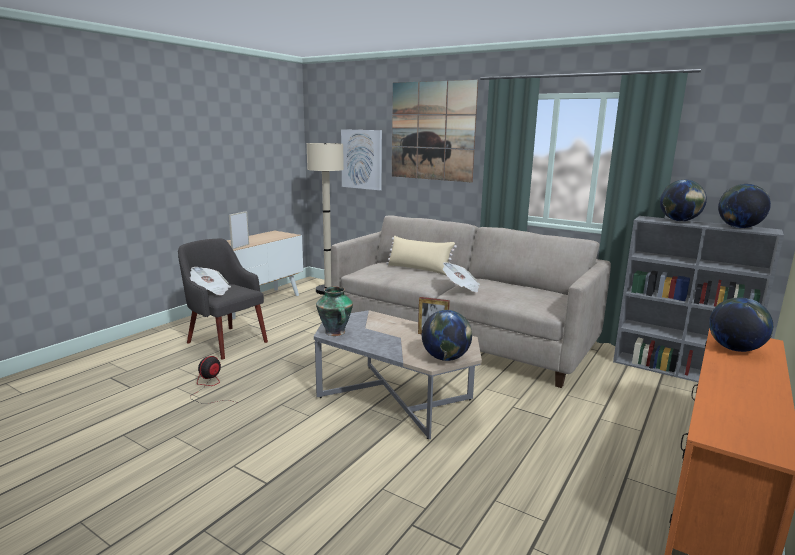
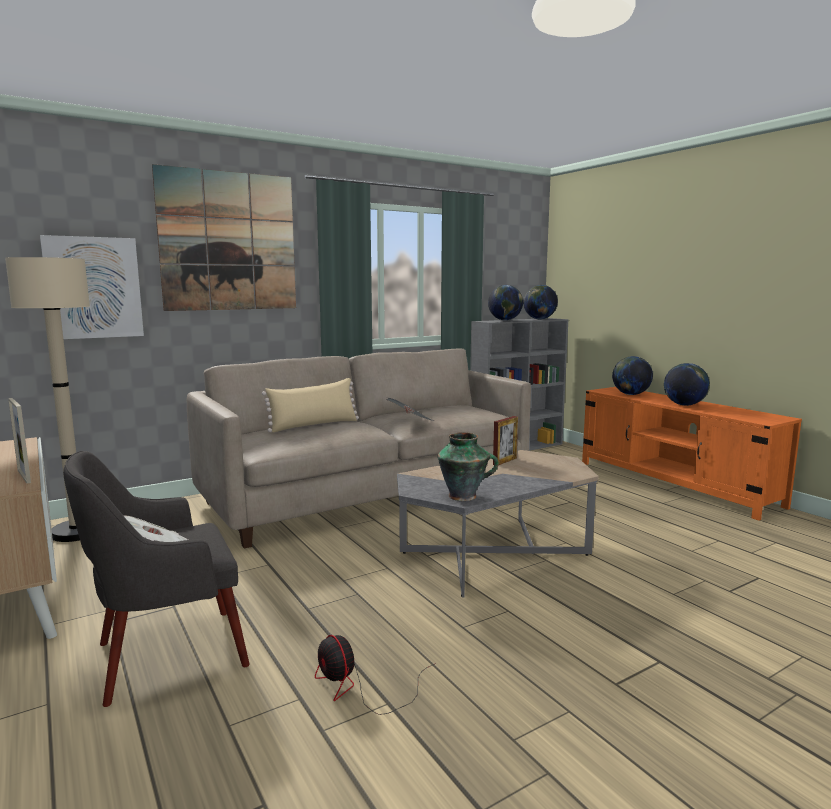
camera: 65 degrees left, 5 degrees down
(445, 358) = (570, 466): globe -> globe (684, 405)

